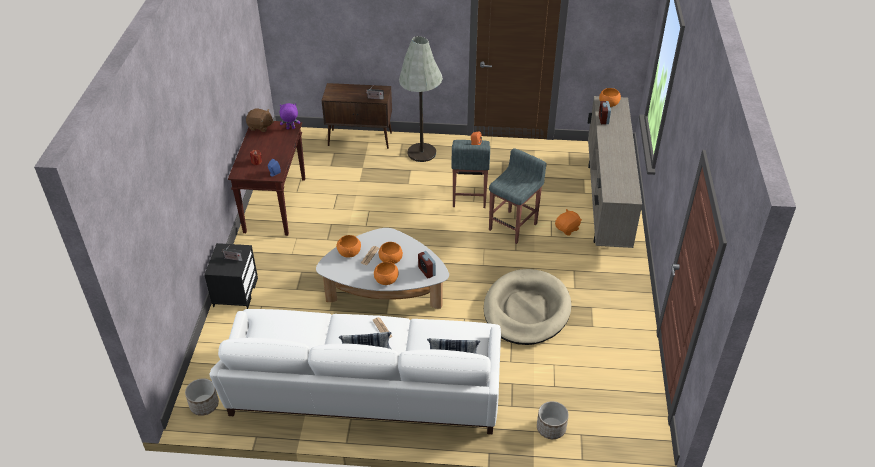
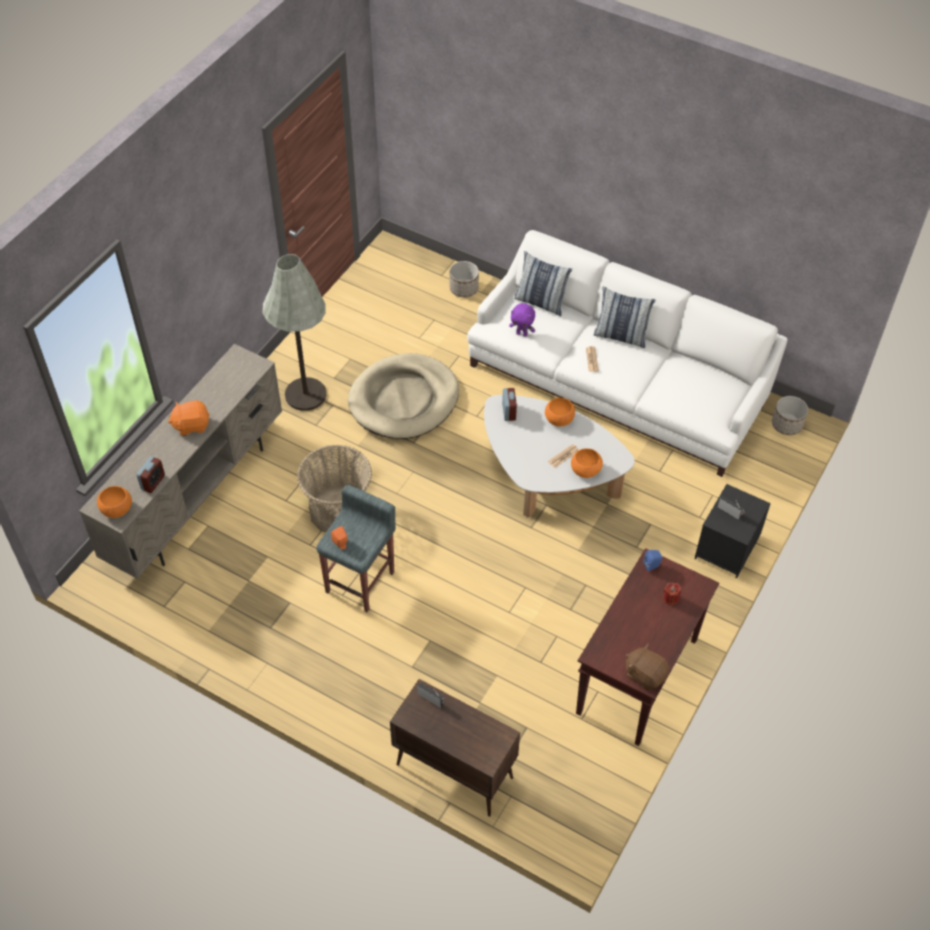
camera: 155 degrees left, 10 degrees up
(290, 128) = (600, 651): purple plush toy -> purple plush toy (522, 333)
(391, 259) = (541, 442): orange bowl -> none
(421, 153) = (375, 696): grey floor lamp -> grey floor lamp (305, 394)
(513, 226) = (338, 510): grey stool -> basket
(567, 229) = (276, 480): orange plush toy -> orange plush toy (191, 425)

